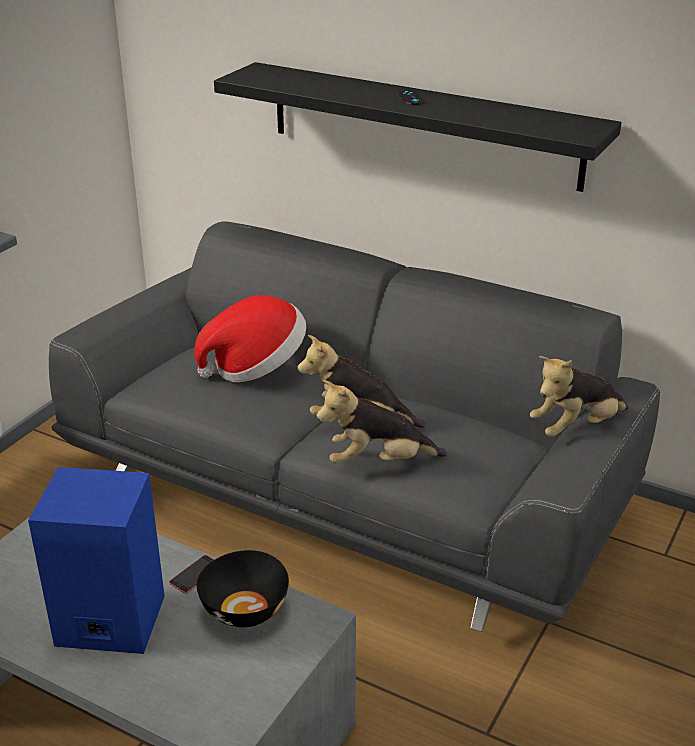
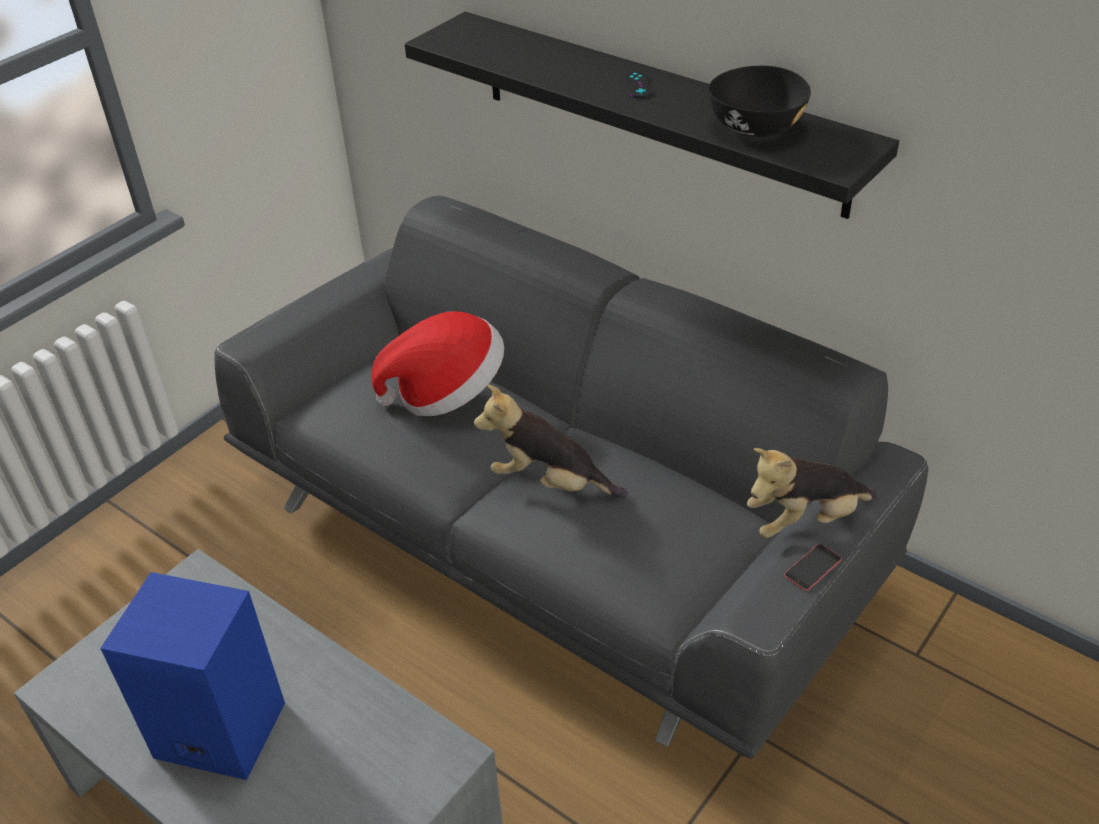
camera: 10 degrees right, 10 degrees up
(195, 574) = (325, 676): phone -> phone (812, 567)
(244, 608) = (369, 730): black bowl -> black bowl (755, 126)
(378, 461) = (559, 543): plush toy -> none

